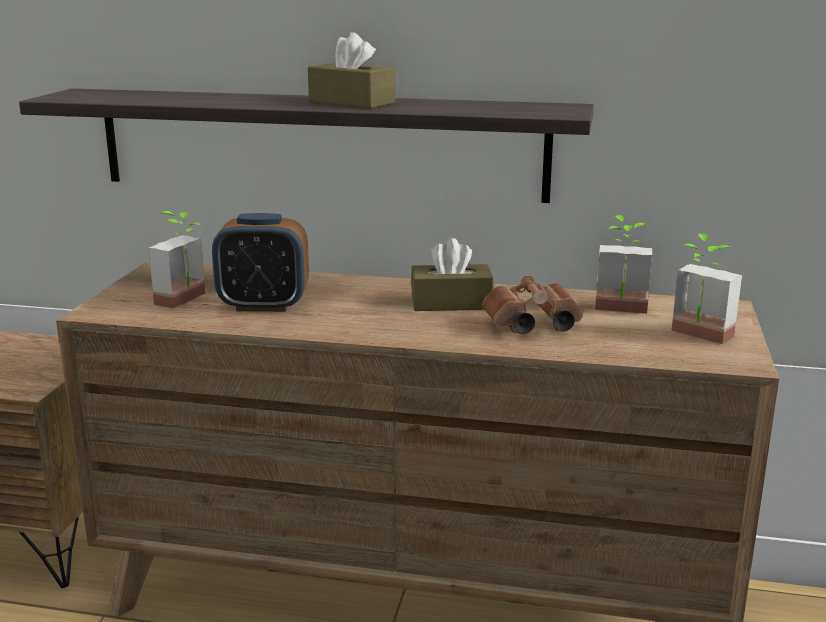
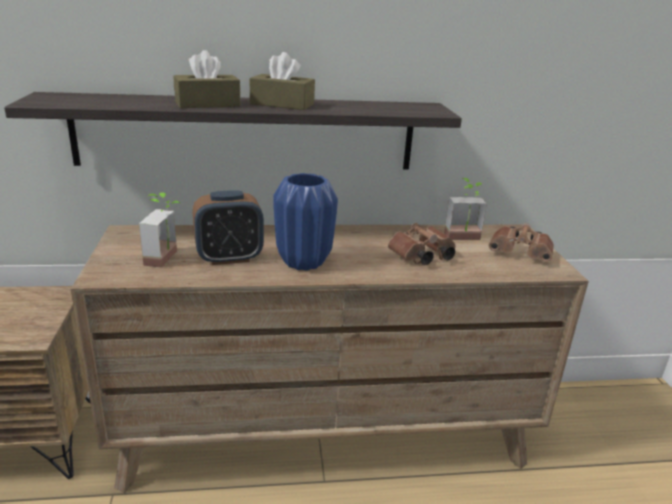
camera: 20 degrees left, 5 degrees up
(357, 318) = (304, 262): none -> blue vase
(451, 303) = (357, 243): brown tissue box -> brown tissue box (207, 104)
(697, 336) = (521, 254): potted plant -> brown binoculars

